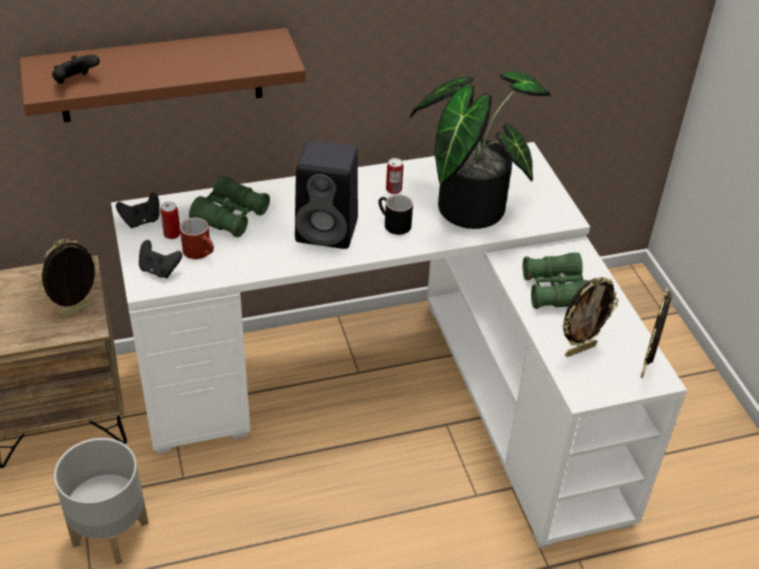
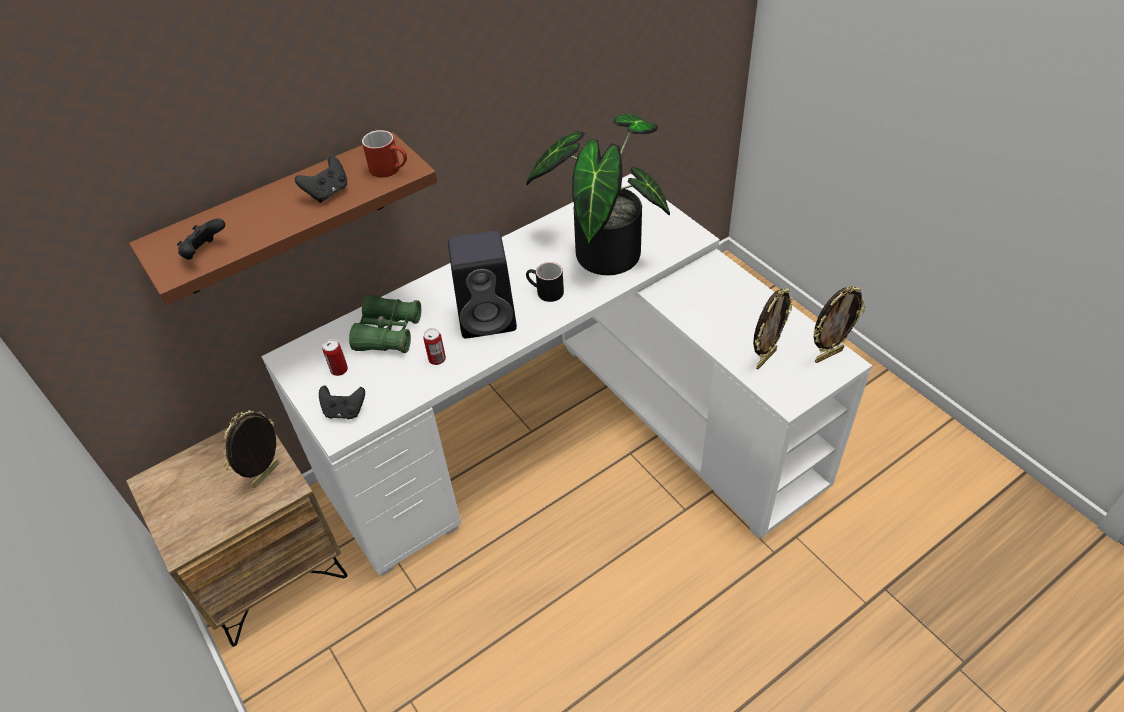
camera: 15 degrees left, 5 degrees up
(109, 533) = (370, 671): grey planter -> none
(141, 221) = (302, 366): black game controller -> black game controller (328, 193)
(201, 252) = (377, 379): red mug -> red mug (390, 169)
(393, 189) = (529, 258): can -> can (437, 359)
(555, 291) = (716, 309): green binoculars -> none
(646, 366) = (828, 355): picture frame -> picture frame turned 120 degrees counterclockwise

